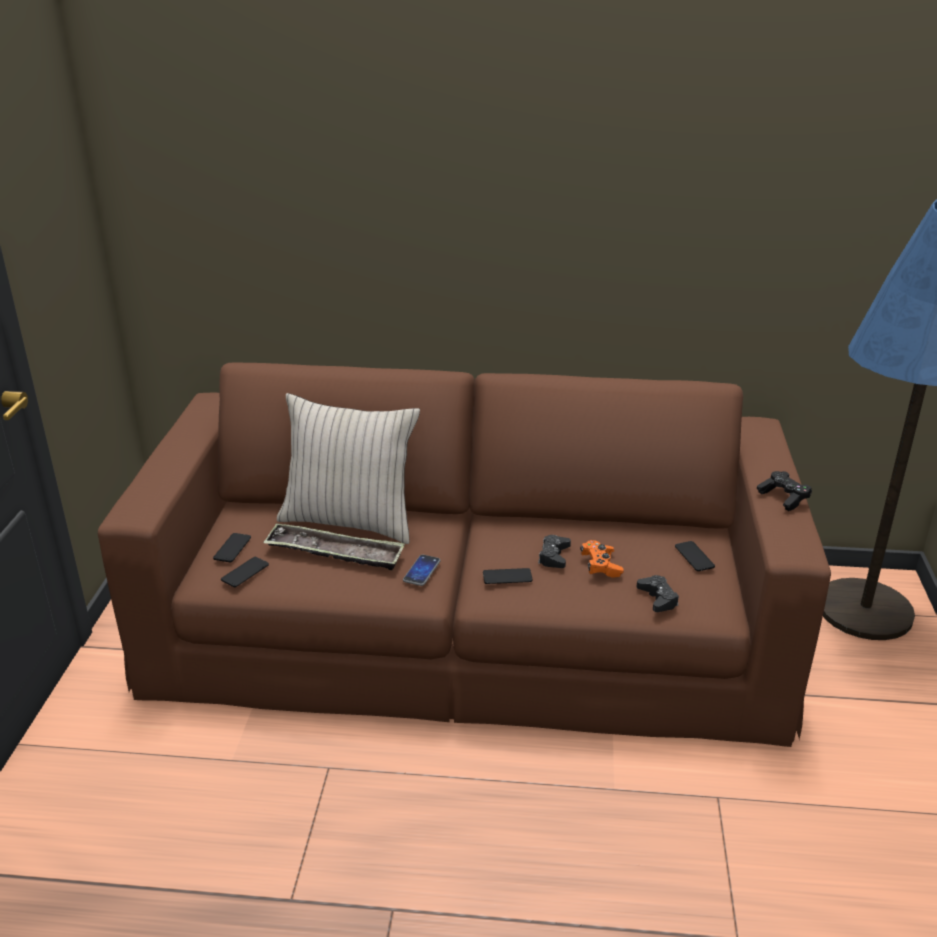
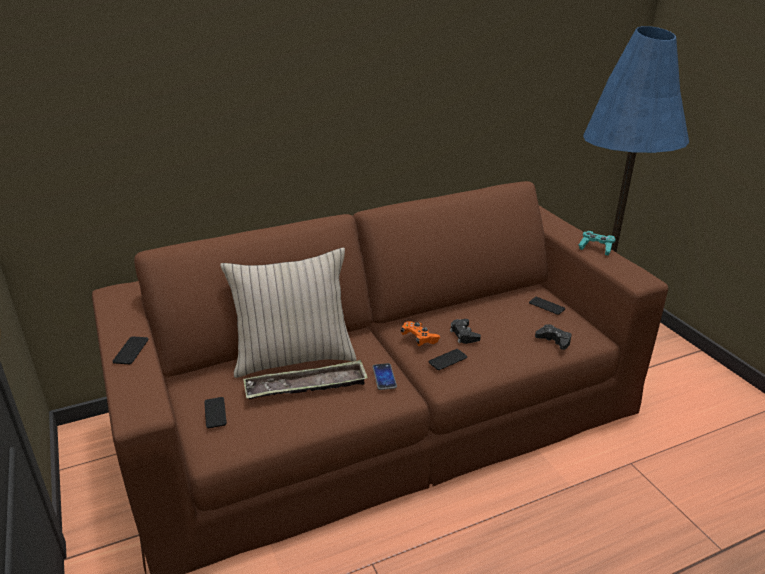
camera: 30 degrees left, 0 degrees up
(245, 572) = (246, 429): phone -> phone (131, 351)
(600, 566) = (500, 331): orange game controller -> orange game controller (419, 339)
(783, 498) = (596, 248): black game controller -> turquoise game controller

